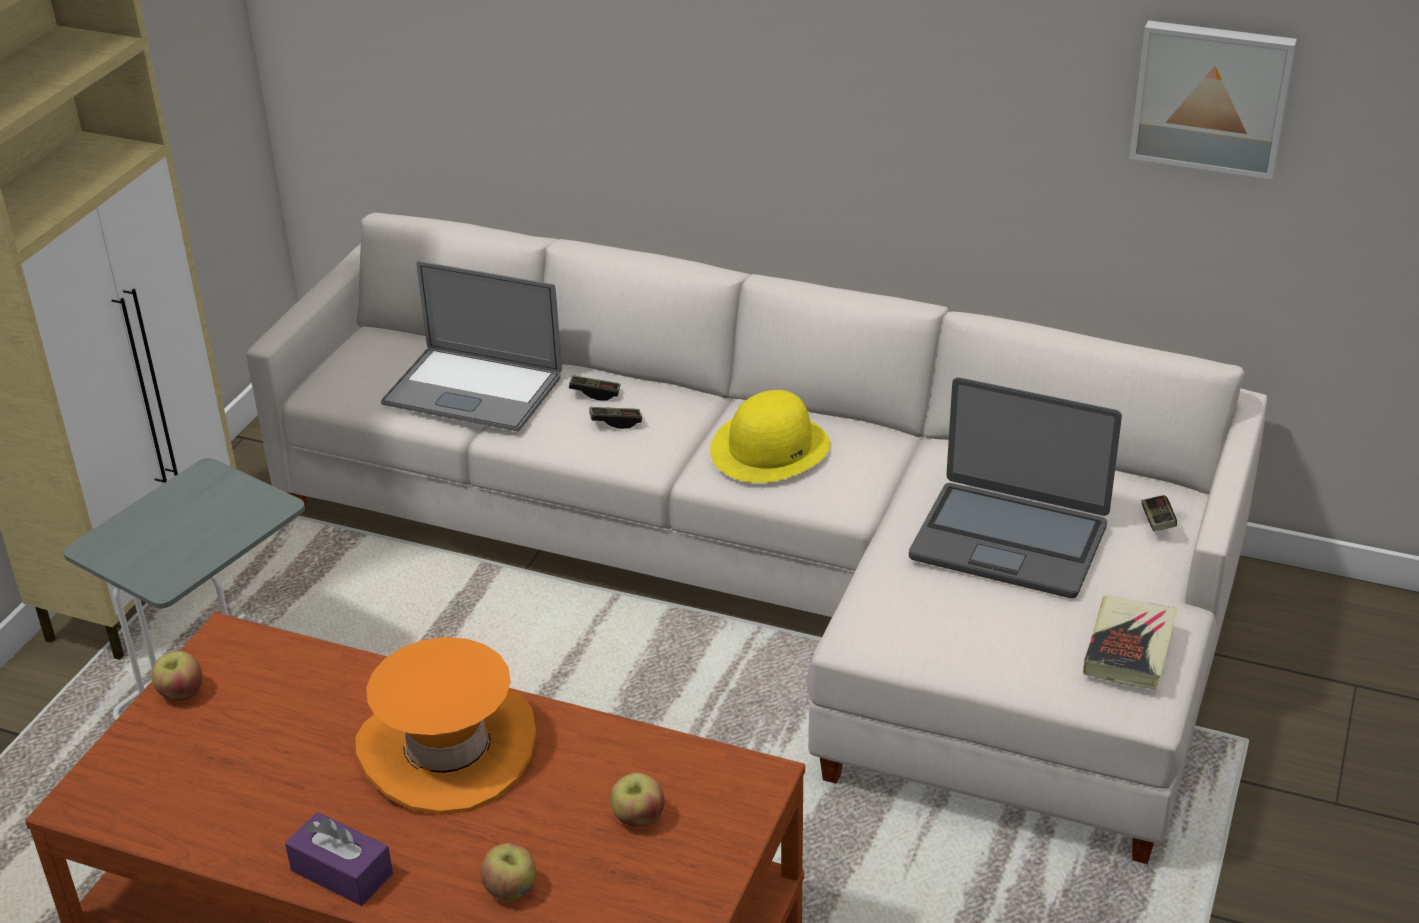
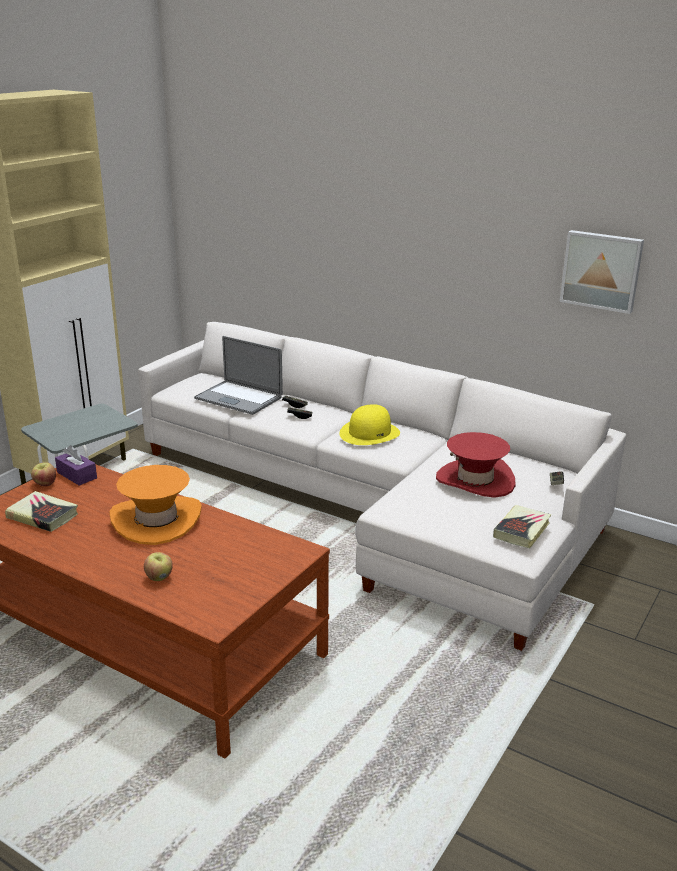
camera: 10 degrees right, 10 degrees down
(213, 776) = (43, 516): none -> book
(342, 872) = (82, 559): purple tissue box -> purple tissue box (77, 475)
(638, 818) = (235, 558): apple -> none
(1009, 540) = (475, 480): laptop -> red hat

